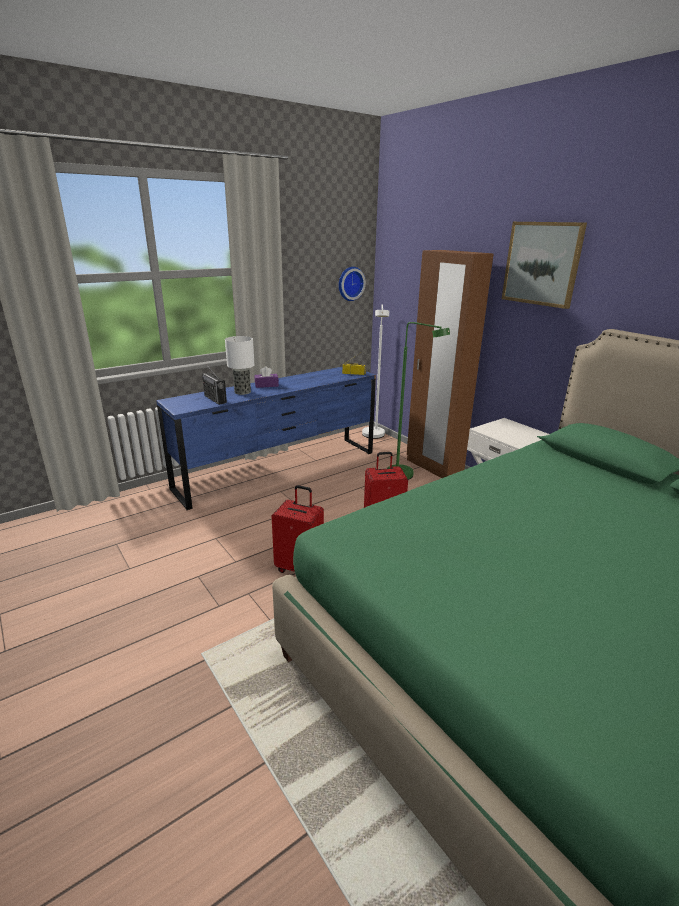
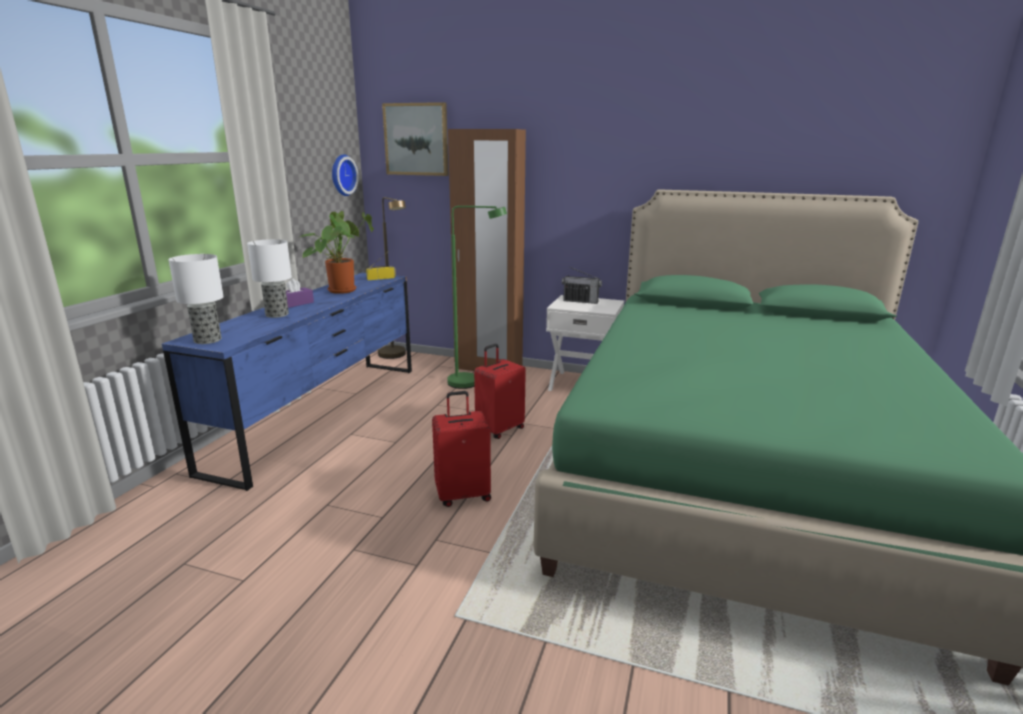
camera: 35 degrees left, 5 degrees down
(179, 403) = (208, 340): none -> table lamp
(215, 399) = (253, 327): radio -> radio (580, 301)
(312, 379) = (342, 290): none -> potted plant
(374, 436) = (395, 356): white floor lamp -> brown floor lamp
(542, 264) = (579, 137): picture -> picture (416, 139)

